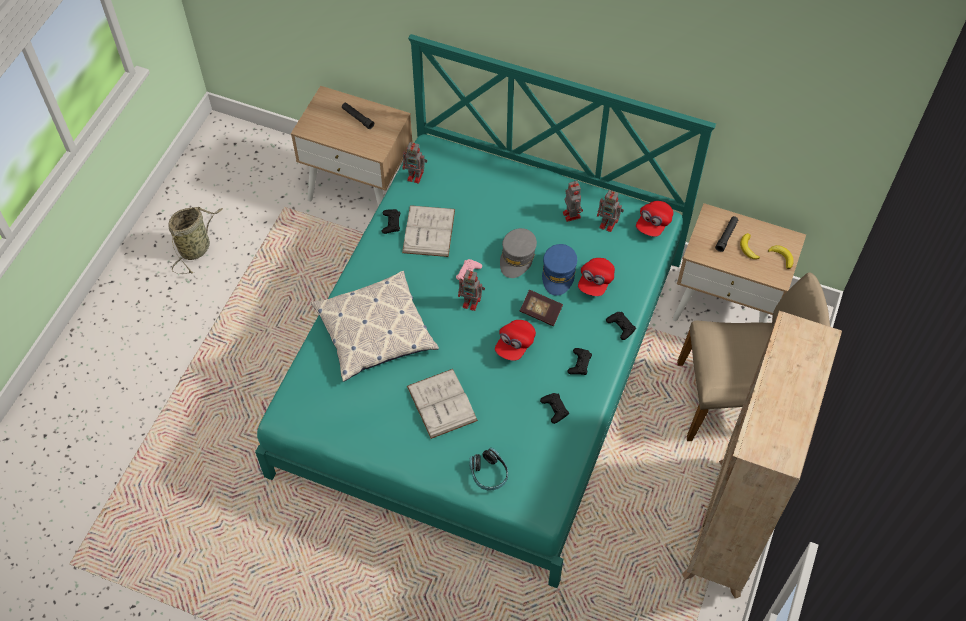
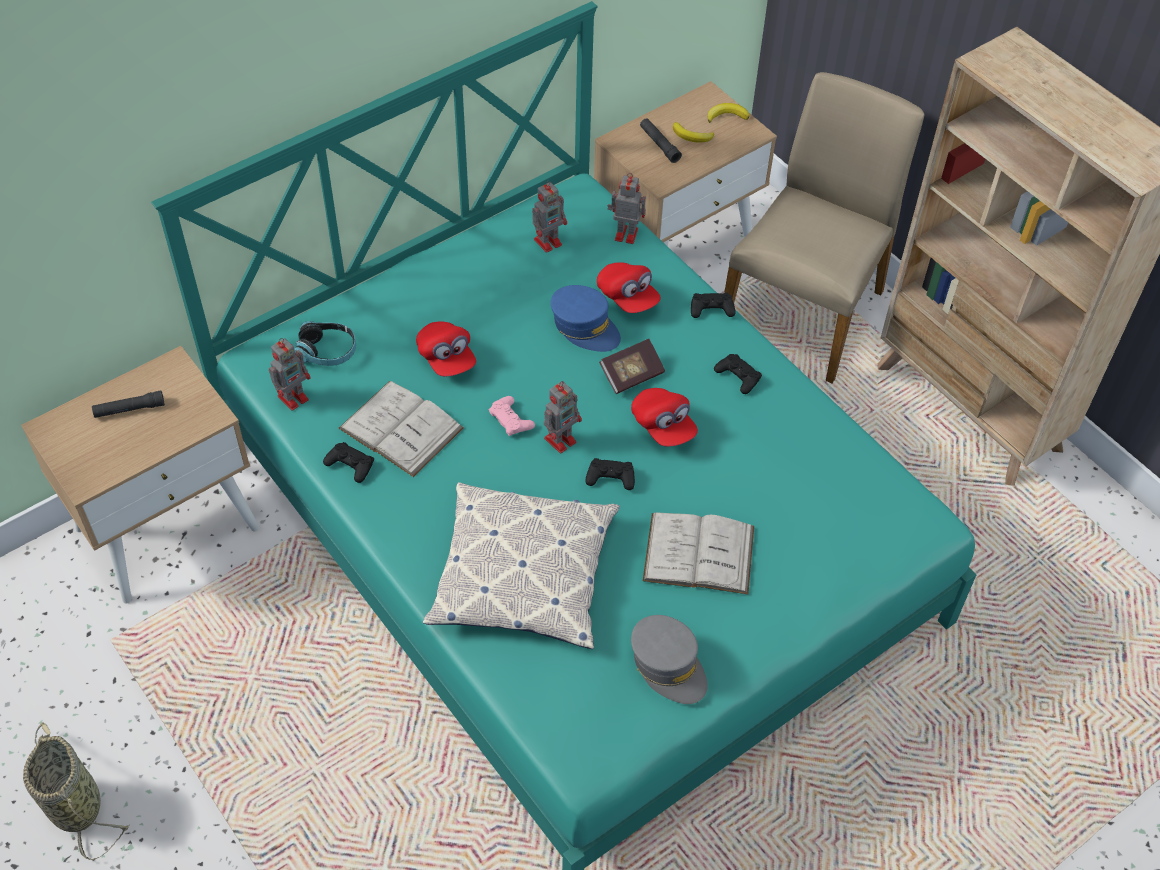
camera: 60 degrees left, 5 degrees down
(489, 473) = (843, 555): headphones -> headphones (327, 351)
(517, 257) = (524, 355): grey cap -> grey cap (668, 666)
(554, 409) = (789, 435): black game controller -> black game controller (610, 477)
(571, 214) = (501, 268): toy robot -> toy robot (625, 234)
(653, 224) = (583, 201): red cap -> red cap (446, 359)

